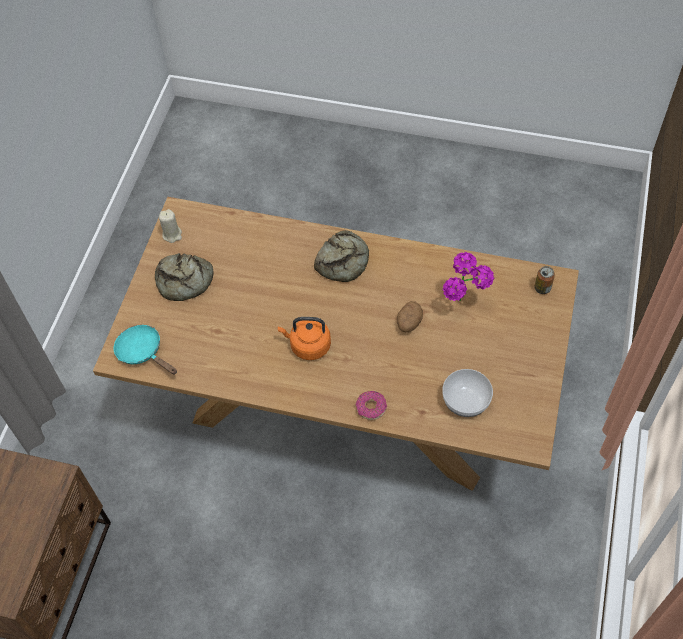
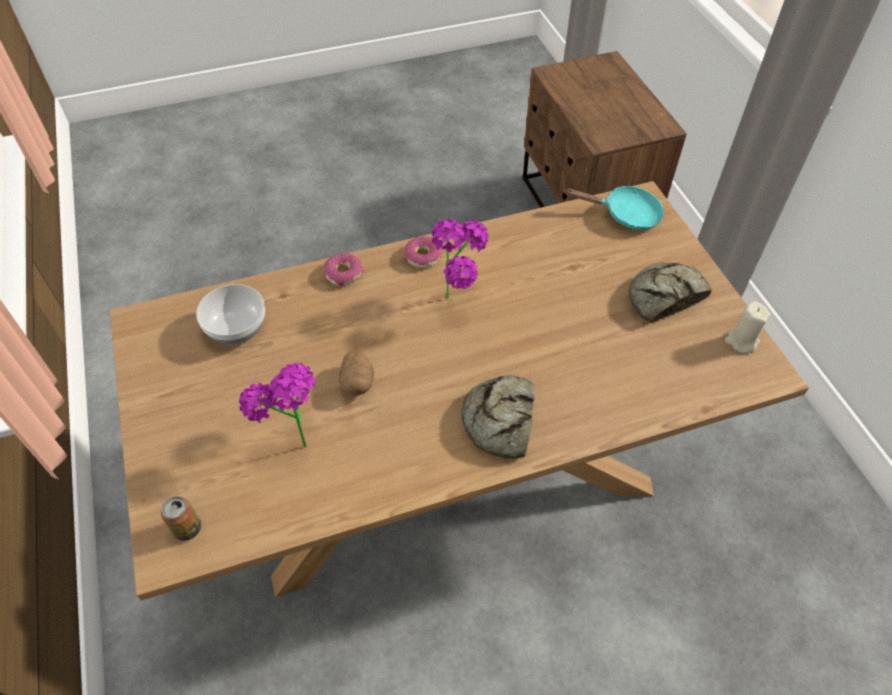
camera: 145 degrees right, 5 degrees down
(308, 346) = (460, 299): orange kettle -> potted plant
(308, 393) = (422, 256): none -> donut

